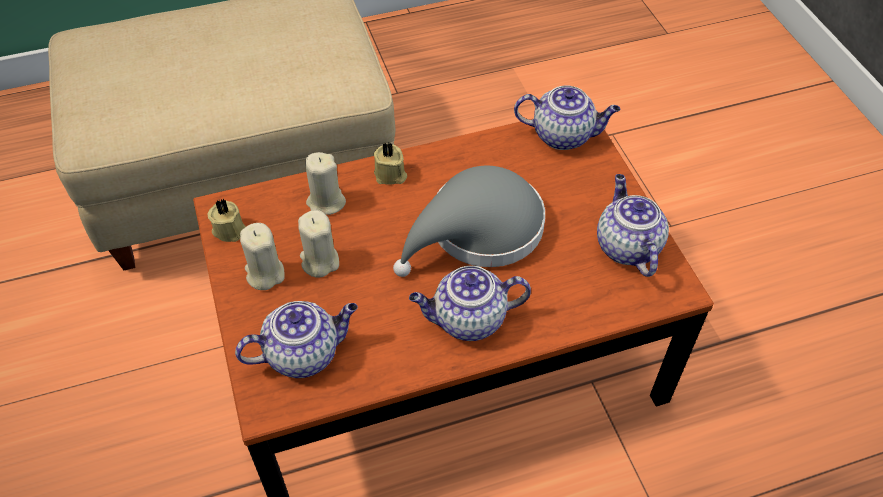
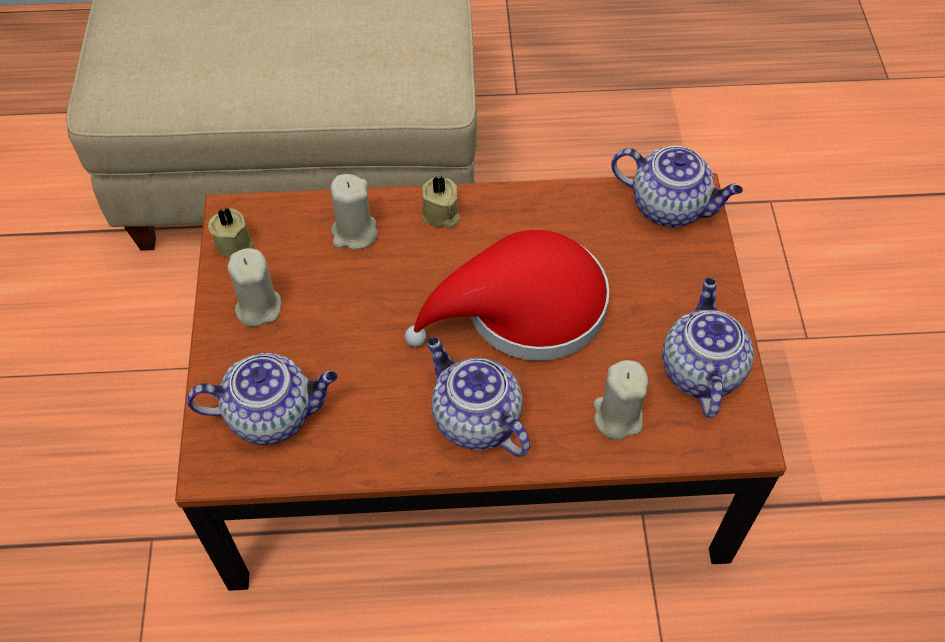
camera: 15 degrees right, 5 degrees up
(319, 261) = (324, 305): beige candle -> beige candle (617, 416)
(468, 320) = (474, 419): teapot -> teapot turned 45 degrees clockwise
(478, 231) = (523, 309): grey hat -> red hat

